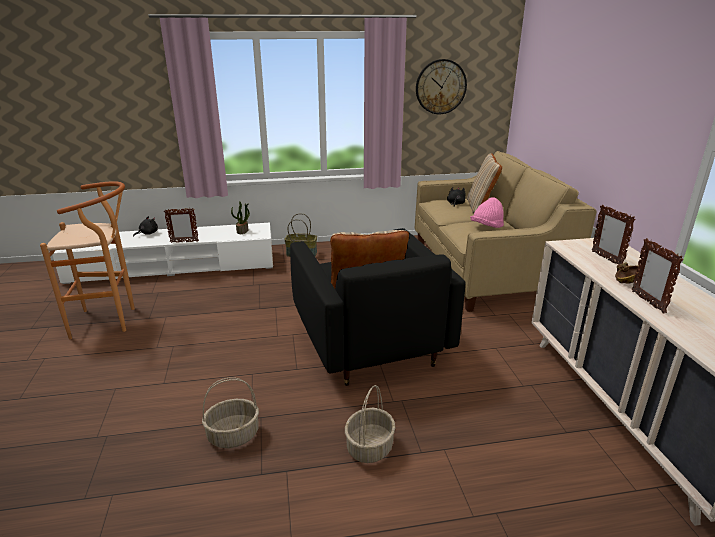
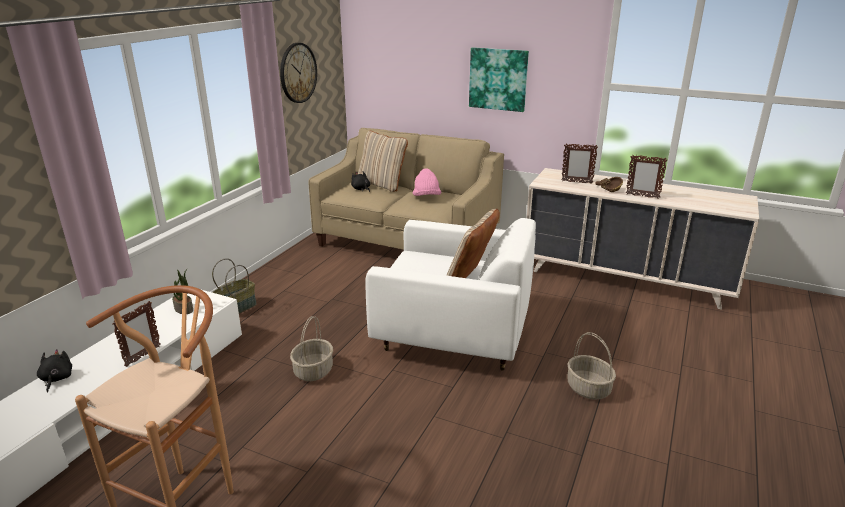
camera: 55 degrees left, 0 degrees up
(234, 435) = (519, 456): basket -> basket (313, 370)
(369, 343) = (454, 335): black armchair -> white armchair
(610, 119) = (498, 79): none -> picture

